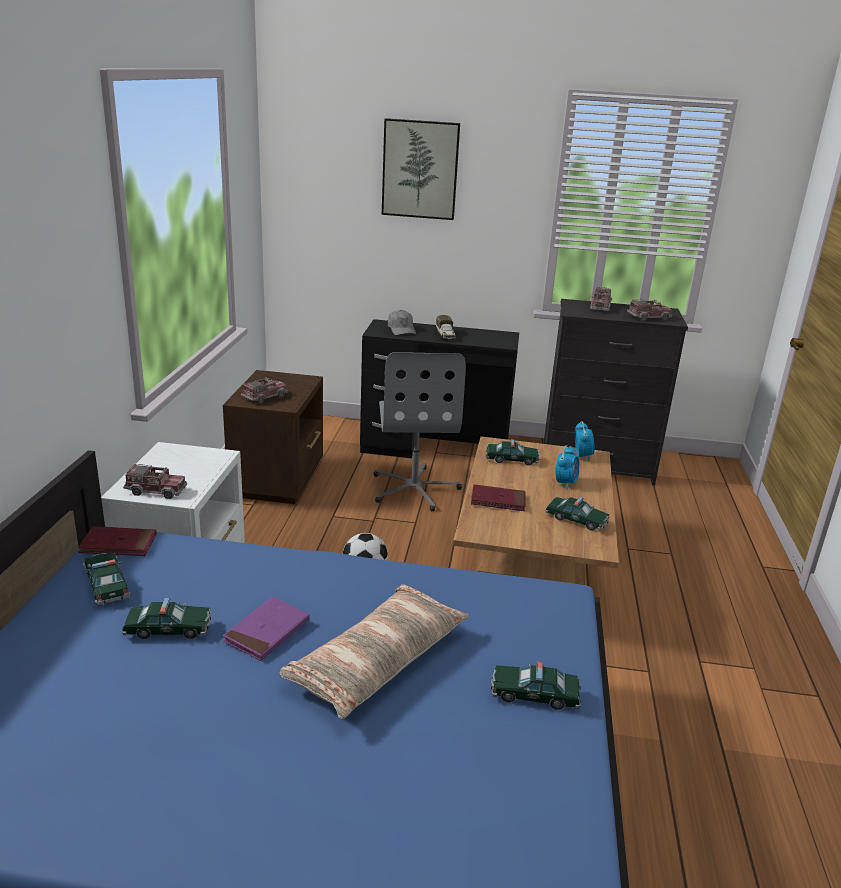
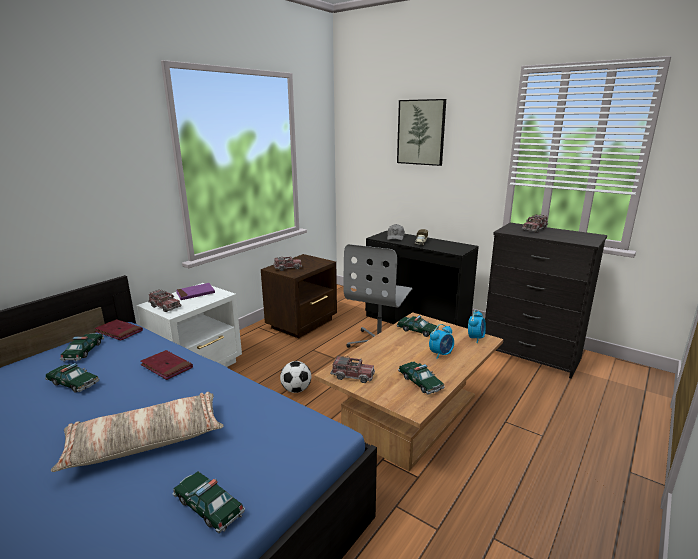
camera: 30 degrees right, 5 degrees down
(267, 631) = (114, 400): purple book -> purple book (195, 293)
(498, 500) = (375, 356): red book -> red book (166, 367)
(648, 318) = (568, 238): toy truck -> toy truck (352, 376)

